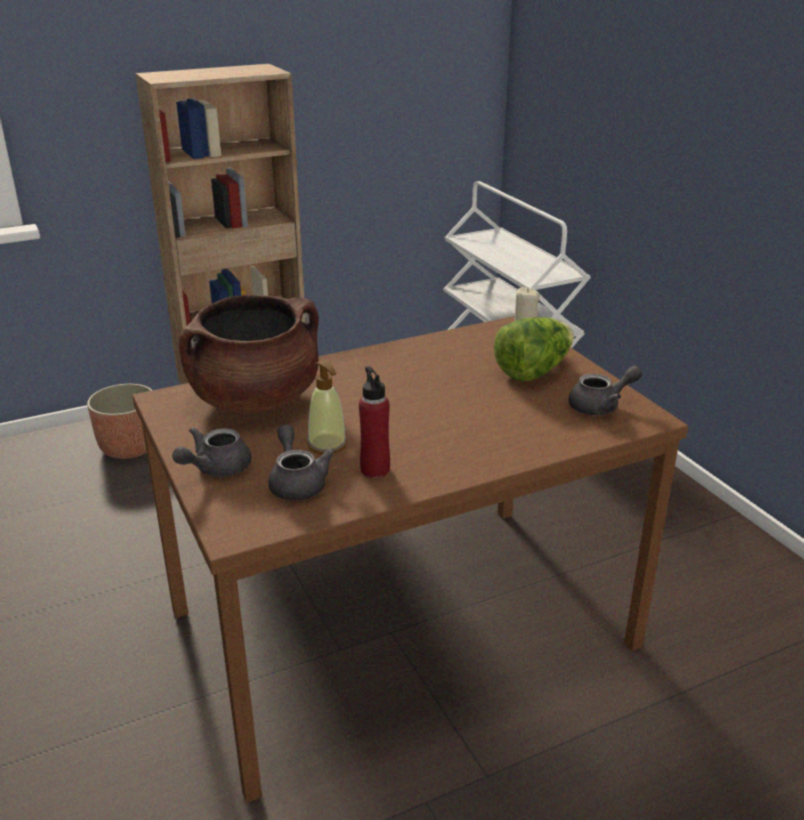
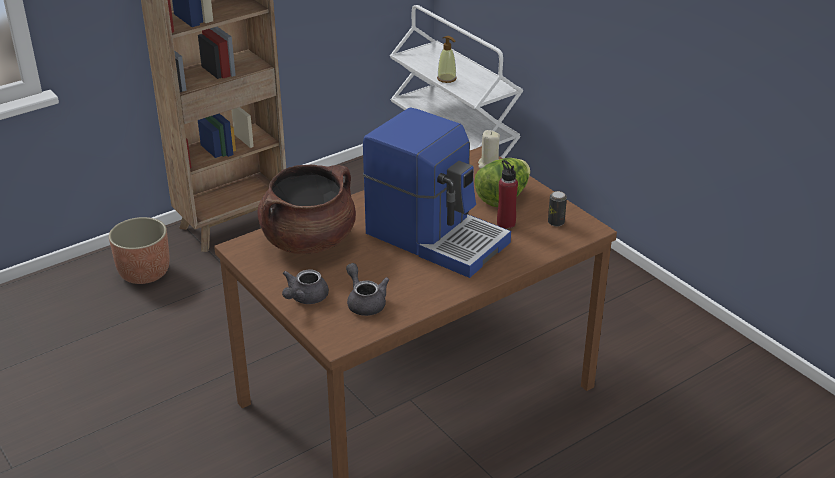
camera: 10 degrees left, 5 degrees up
(327, 445) = (375, 272): soap dispenser -> soap dispenser (447, 79)
(375, 469) = (414, 287): red bottle -> red bottle (506, 223)
(429, 409) = (437, 237): none -> coffee machine
(601, 406) = (556, 222): grey teapot -> can

